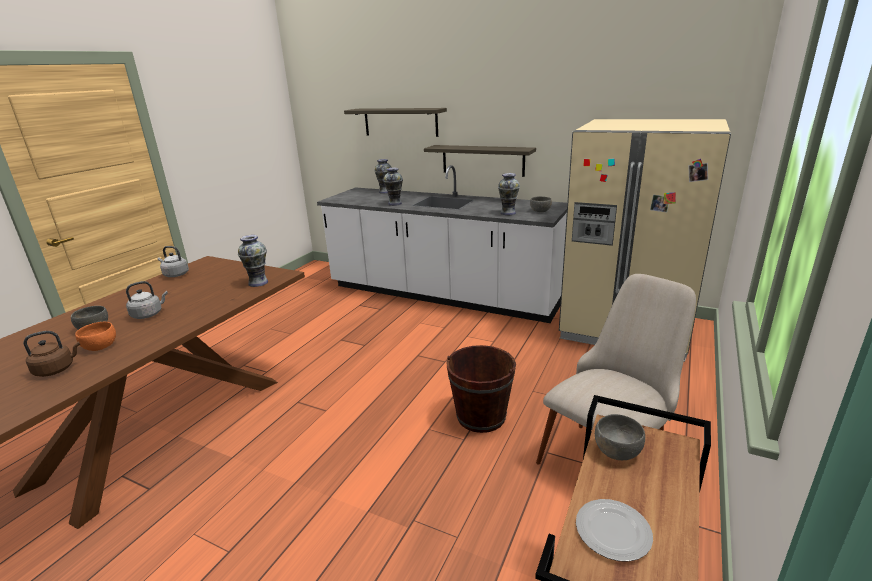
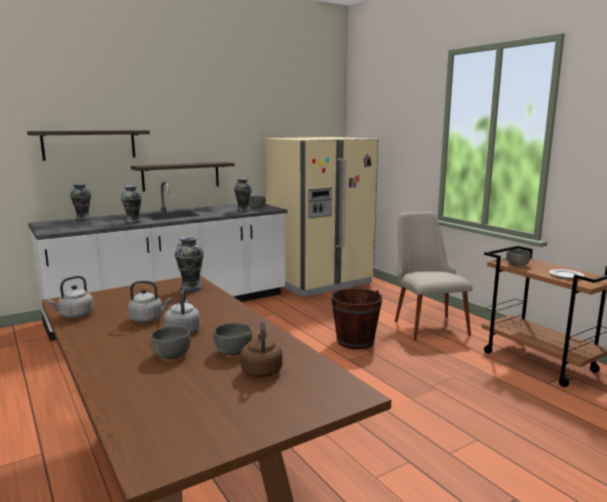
camera: 60 degrees left, 10 degrees down
(100, 346) = (234, 351): orange bowl -> grey bowl
(172, 296) = (148, 319): none -> grey kettle

